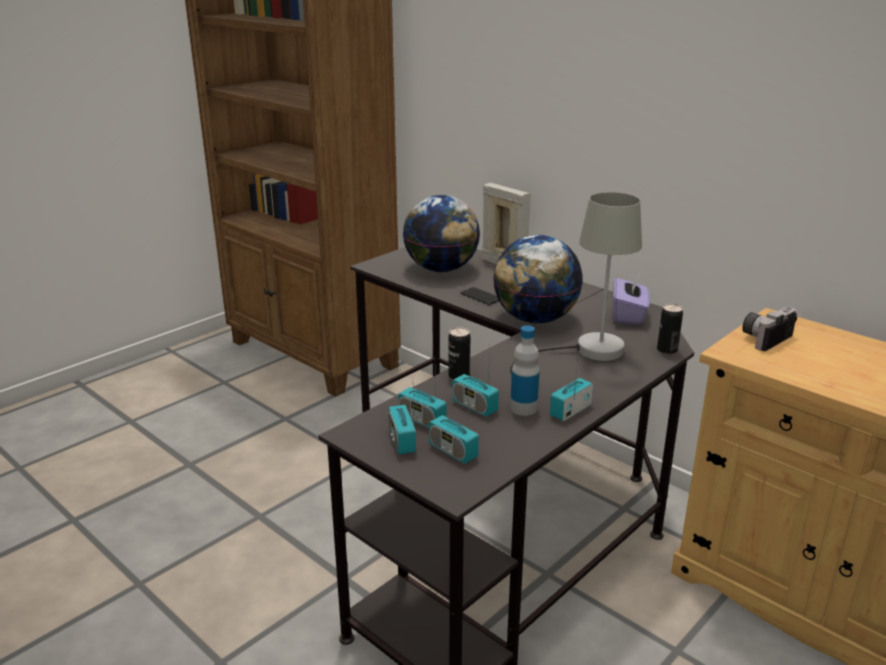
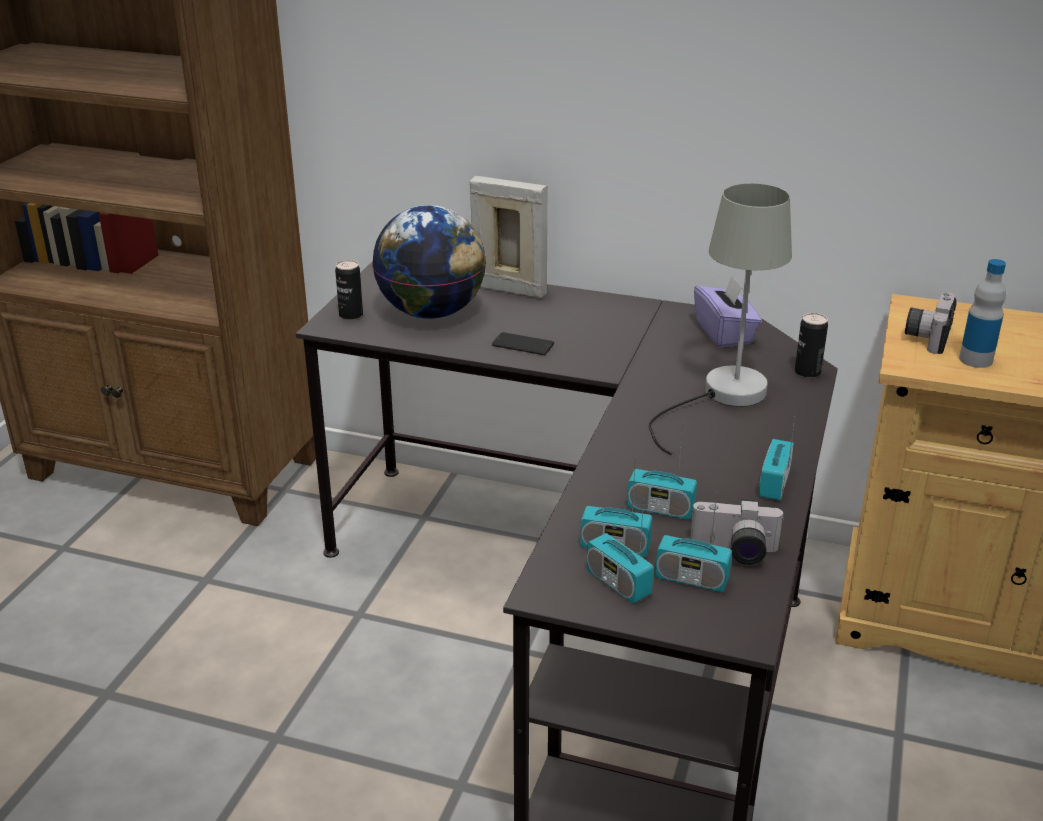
camera: 25 degrees left, 5 degrees up
(459, 376) = (602, 470): can -> can (351, 315)
(499, 443) = (734, 552): none -> camera
(523, 408) = (719, 495): bottle -> bottle (975, 360)
(535, 319) = (620, 364): globe -> none

